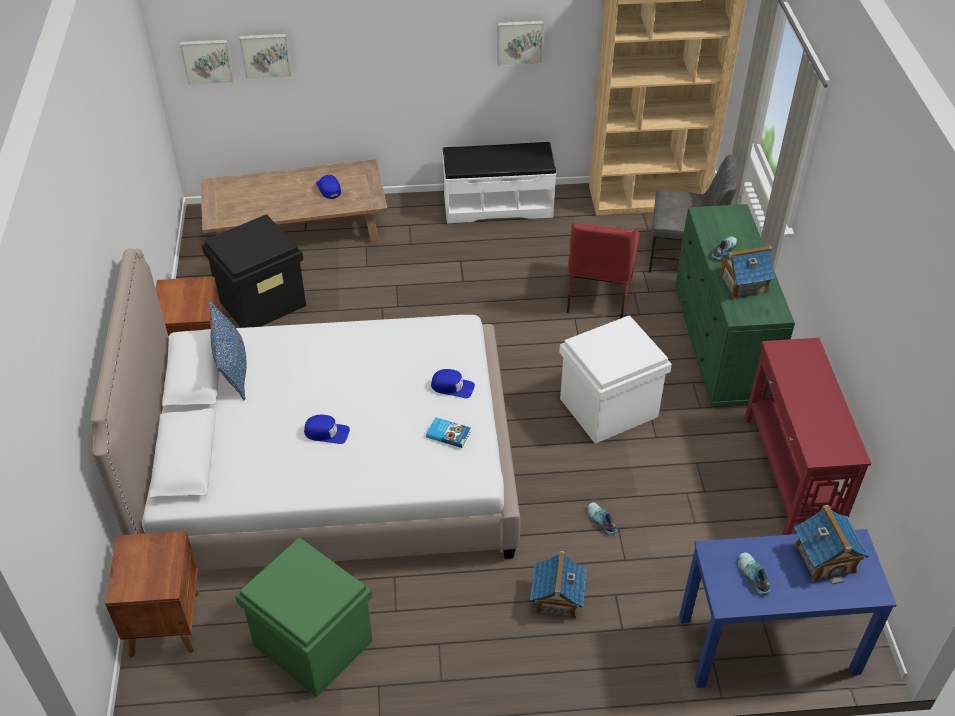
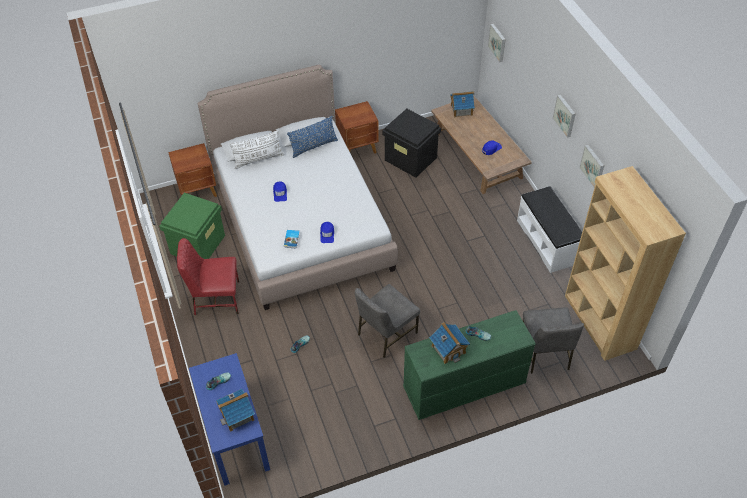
camera: 75 degrees right, 5 degrees up
(220, 450) = (258, 159): none -> white pillow
(265, 55) = (514, 61): picture -> picture (565, 115)
(557, 599) = (243, 334): toy house -> toy house (461, 110)
(597, 295) = (483, 311): red chair -> red chair (216, 298)
(608, 408) = (386, 333): white storage box -> grey chair
(790, 475) = (362, 437): red console table -> none

